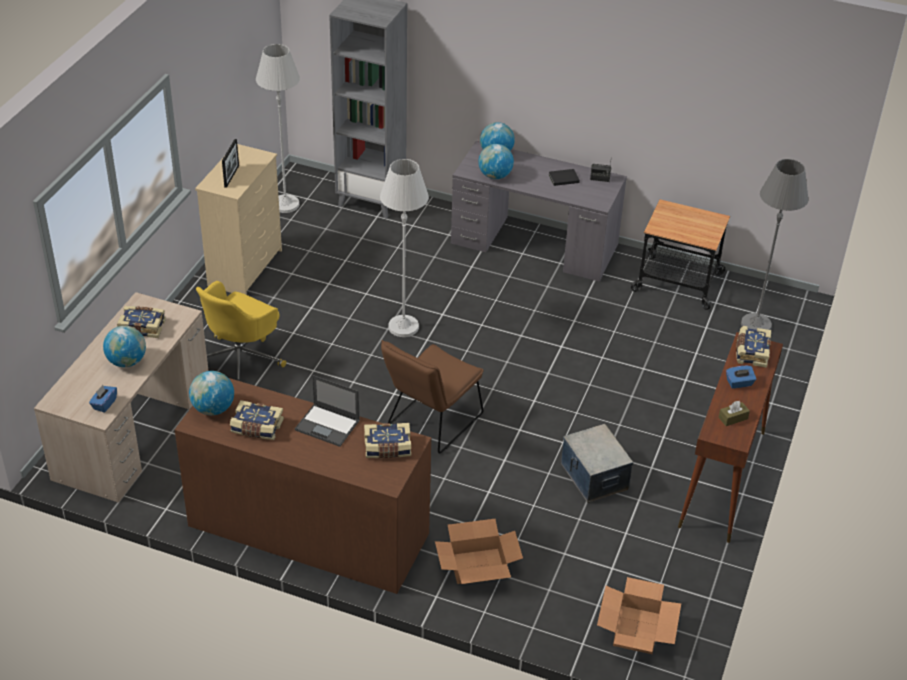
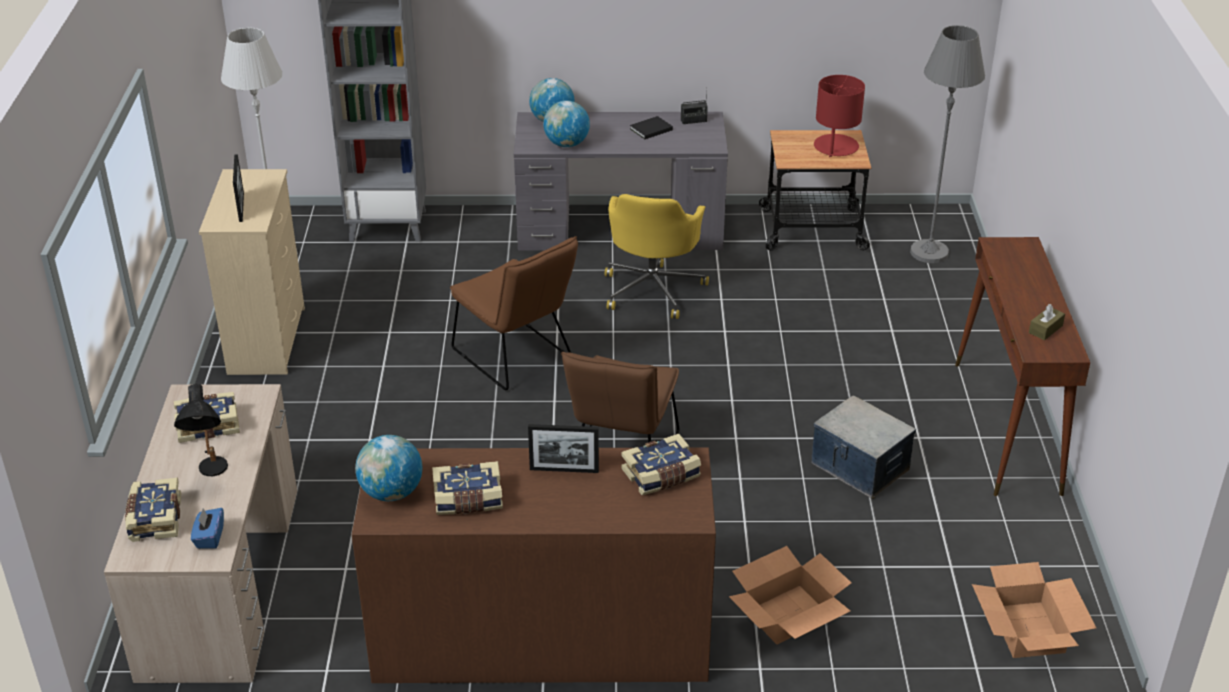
camera: 20 degrees left, 5 degrees down
(127, 361) = (211, 474): globe -> black table lamp
(241, 359) = (324, 451): yellow office chair -> yellow office chair (653, 289)
(328, 425) = (564, 470): laptop -> picture frame
(403, 327) = (517, 358): white floor lamp -> brown chair
(700, 225) = (835, 147): none -> red table lamp
(739, 383) = (1024, 290): blue tissue box -> none
(751, 352) = (1011, 254): book -> book (154, 519)

